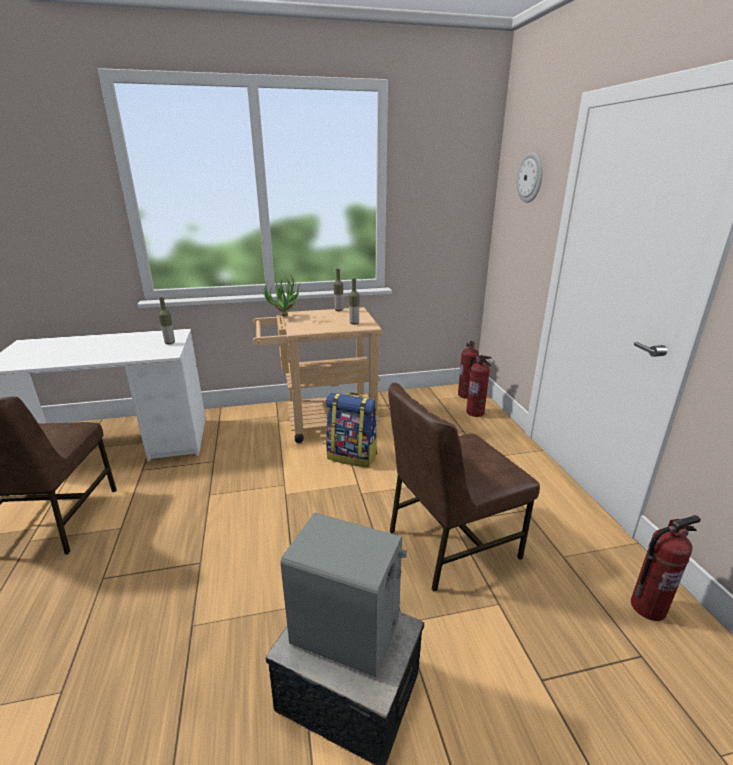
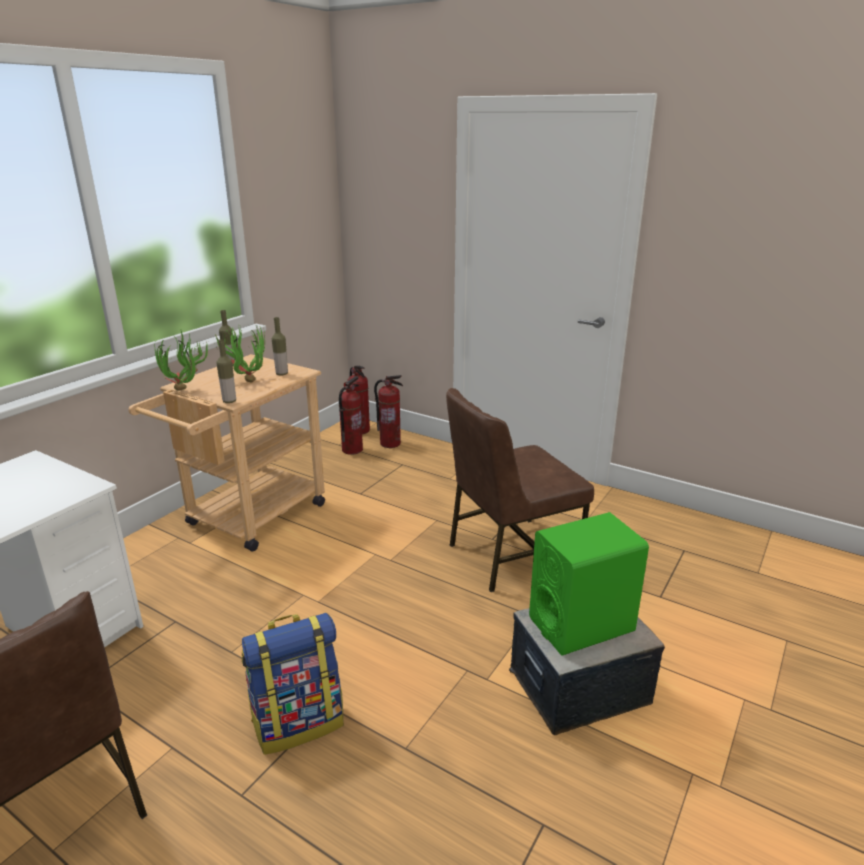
camera: 45 degrees left, 0 degrees up
(170, 343) = (53, 476): bottle -> bottle (229, 401)
(328, 321) = (246, 380): none -> potted plant
(346, 632) = (581, 624): grey speaker -> green speaker
(352, 456) = (333, 534): backpack -> backpack (298, 722)
(450, 543) = (510, 554): brown chair -> brown chair turned 45 degrees clockwise
(530, 178) = (398, 176): wall clock -> none
(647, 607) = (658, 522): fire extinguisher -> fire extinguisher (352, 450)

